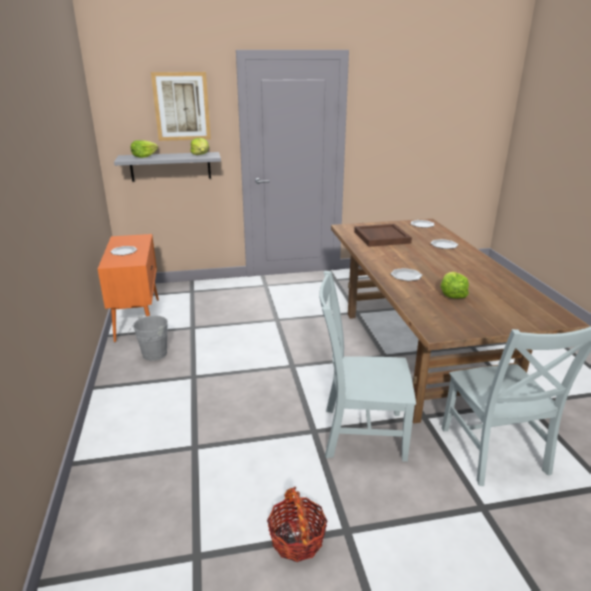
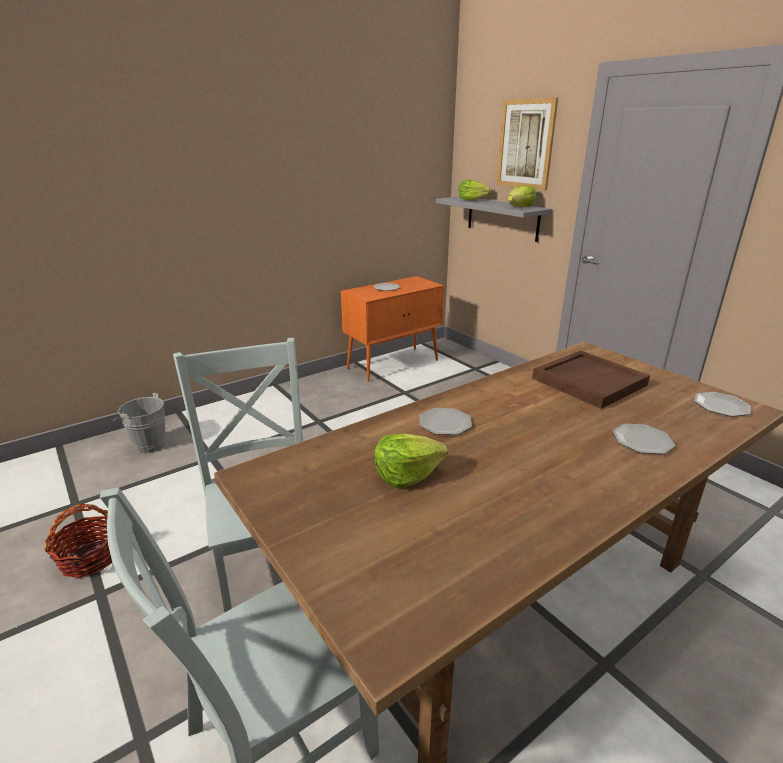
camera: 65 degrees right, 0 degrees up
(152, 355) = (339, 391): grey bucket -> grey bucket (147, 444)

